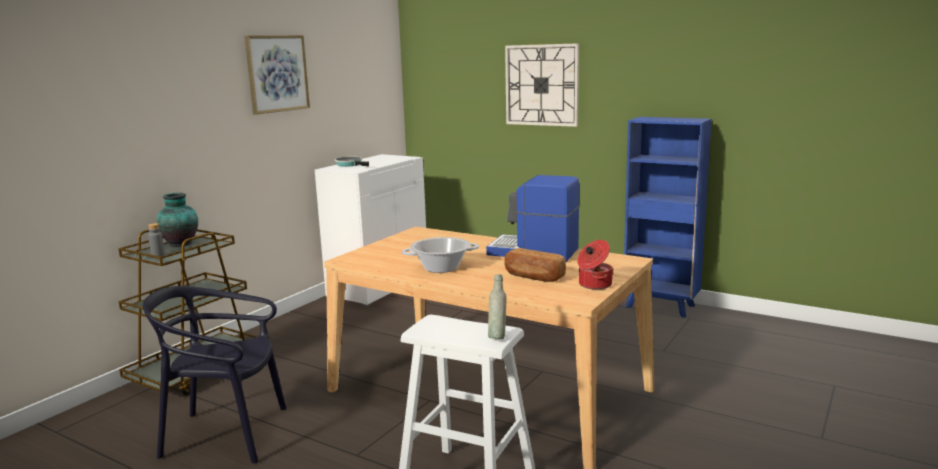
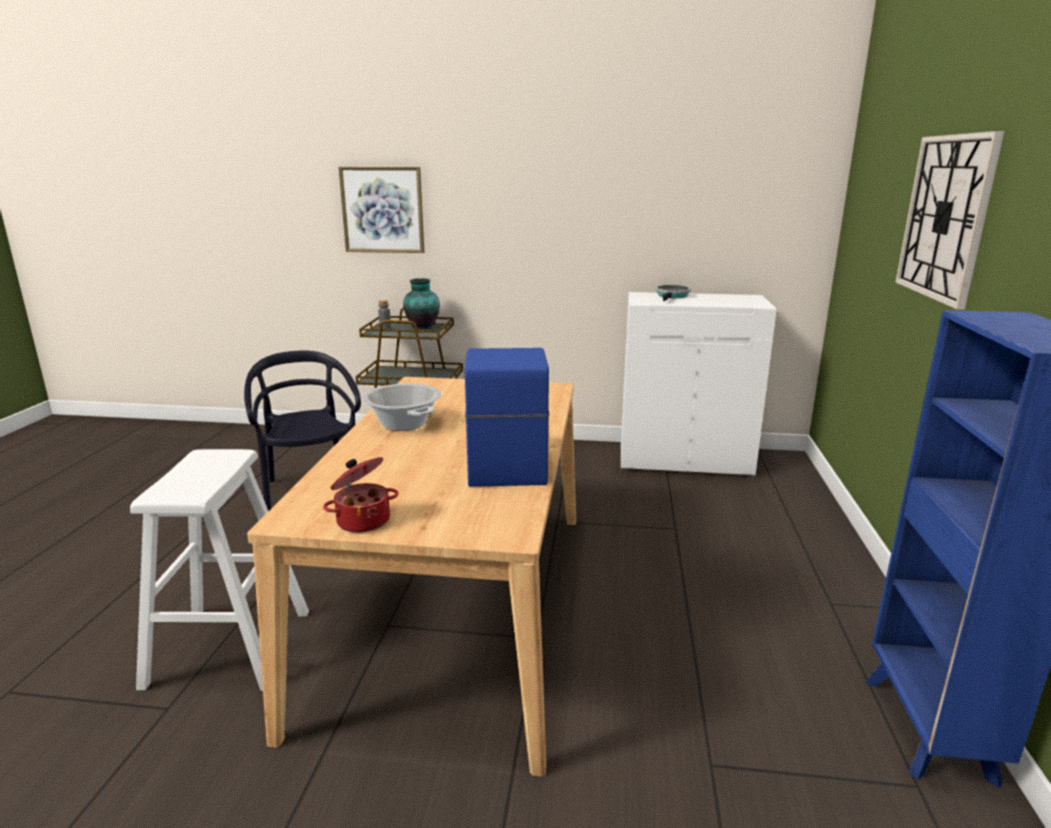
camera: 65 degrees right, 5 degrees up
(277, 73) = (594, 169): picture -> picture (382, 210)
(497, 337) = (171, 494): grey bottle -> none
(533, 277) = (387, 476): bread -> none

